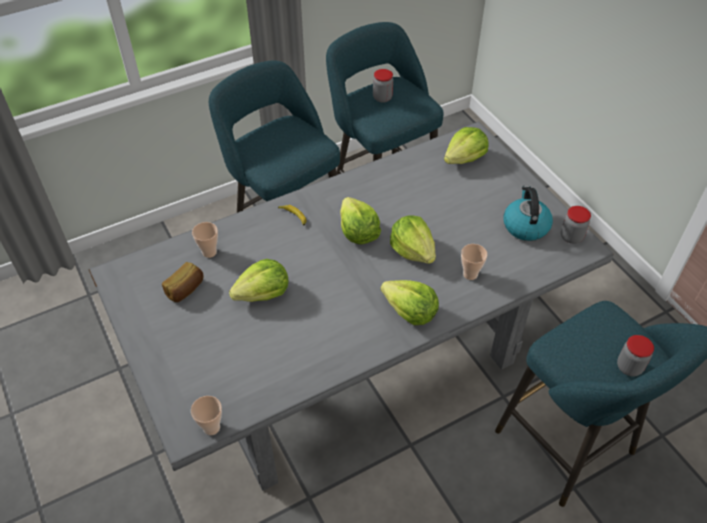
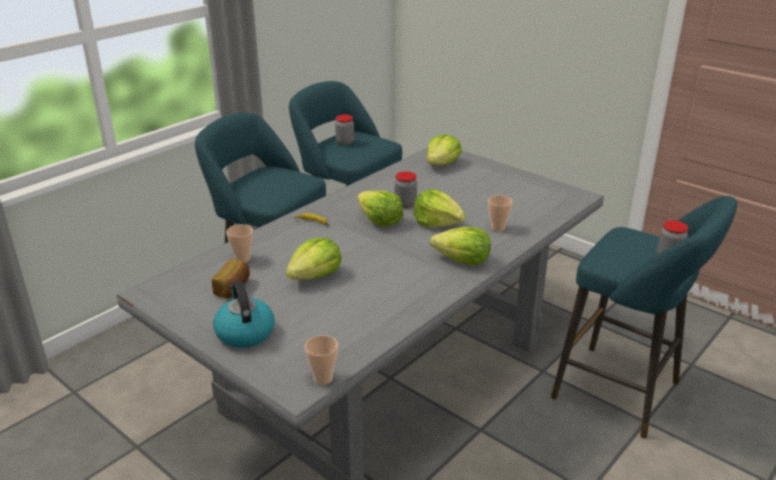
camera: 20 degrees left, 20 degrees down
(525, 225) = (521, 192): kettle -> kettle (244, 332)
(571, 237) = (563, 192): jar -> jar (405, 204)

